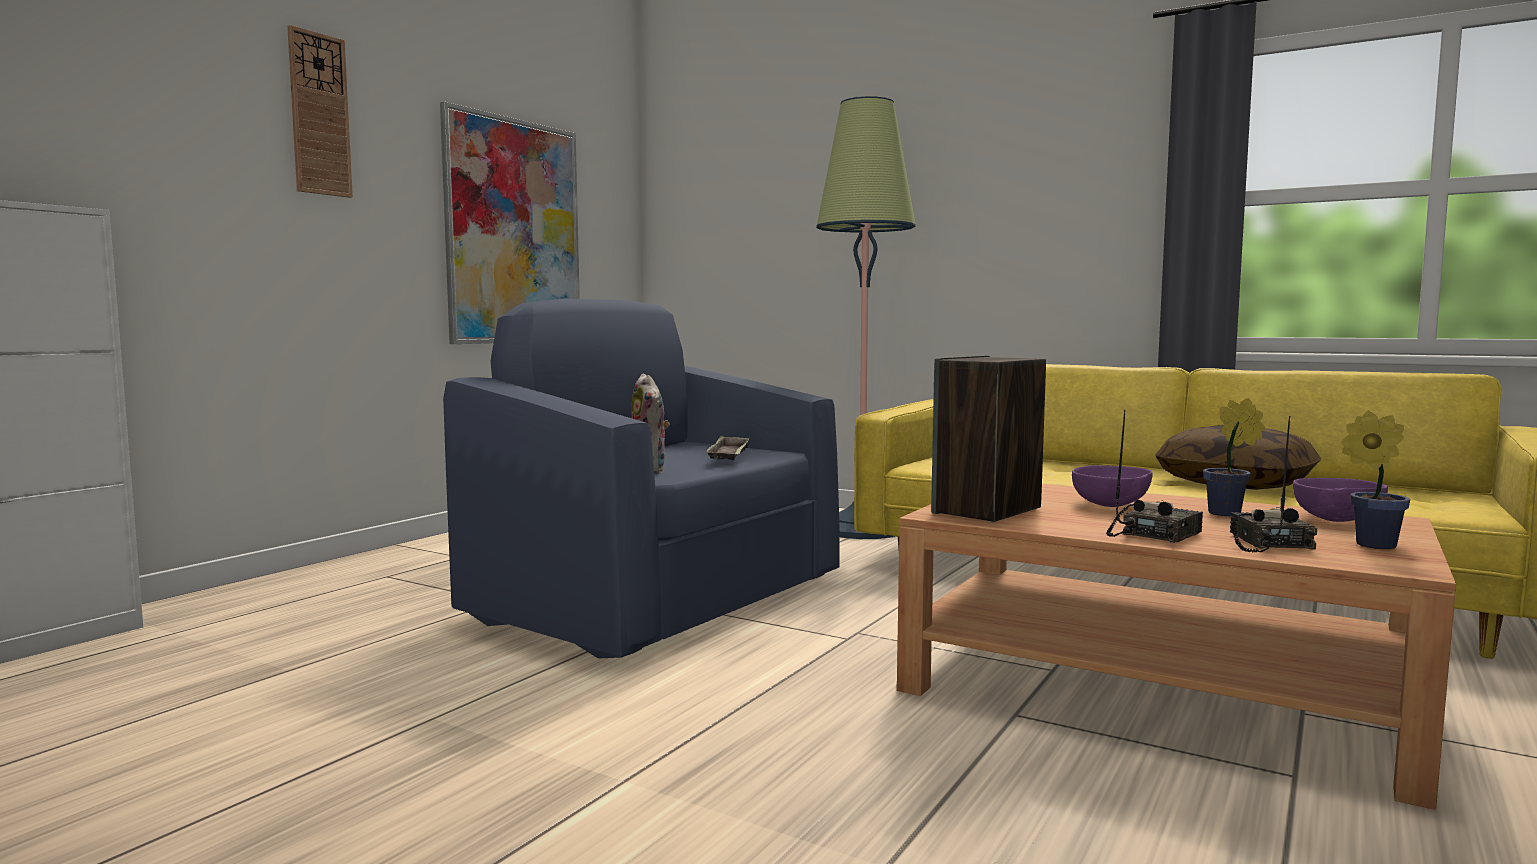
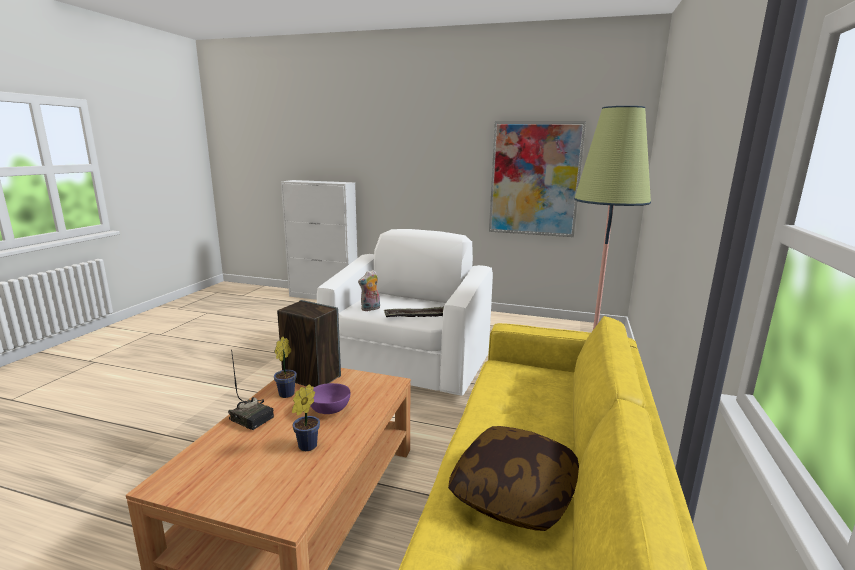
camera: 75 degrees right, 10 degrees up
(319, 114) = (436, 137): wall clock -> none
(661, 599) = (407, 364): blue armchair -> white armchair
(1265, 543) = (226, 448): radio -> none
(1336, 520) = (284, 488): purple bowl -> none
(1370, 544) = (214, 485): potted plant -> potted plant (288, 393)

